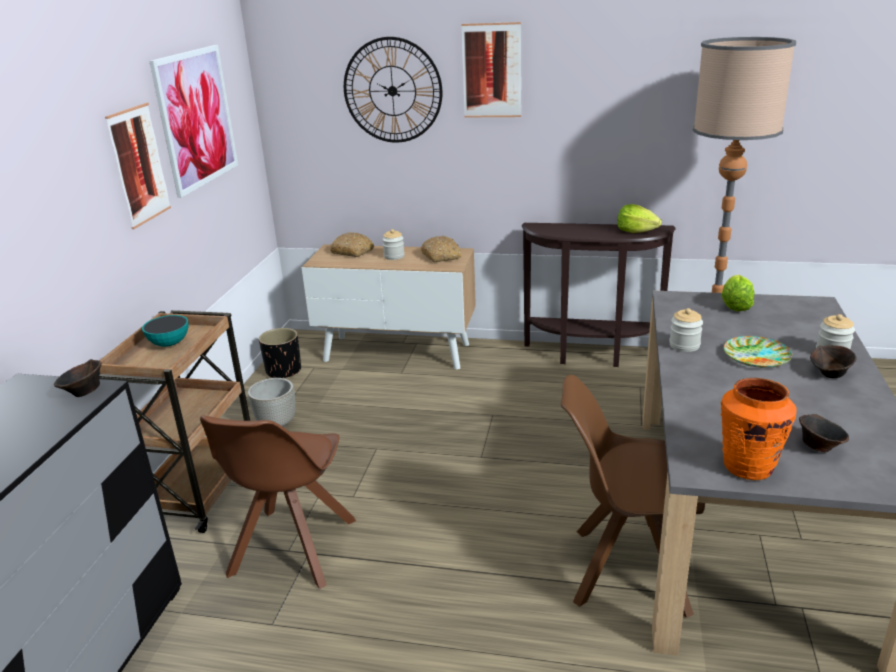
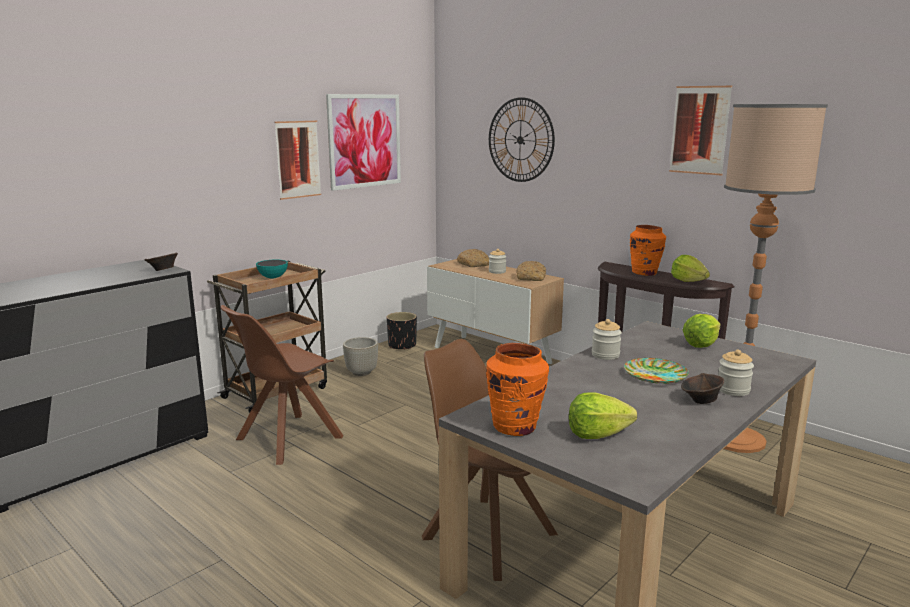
camera: 30 degrees right, 10 degrees down
(492, 71) = (591, 128): picture -> picture (699, 130)
(584, 230) = (644, 273): none -> orange vase
(819, 446) = (597, 434): brown bowl -> lettuce

